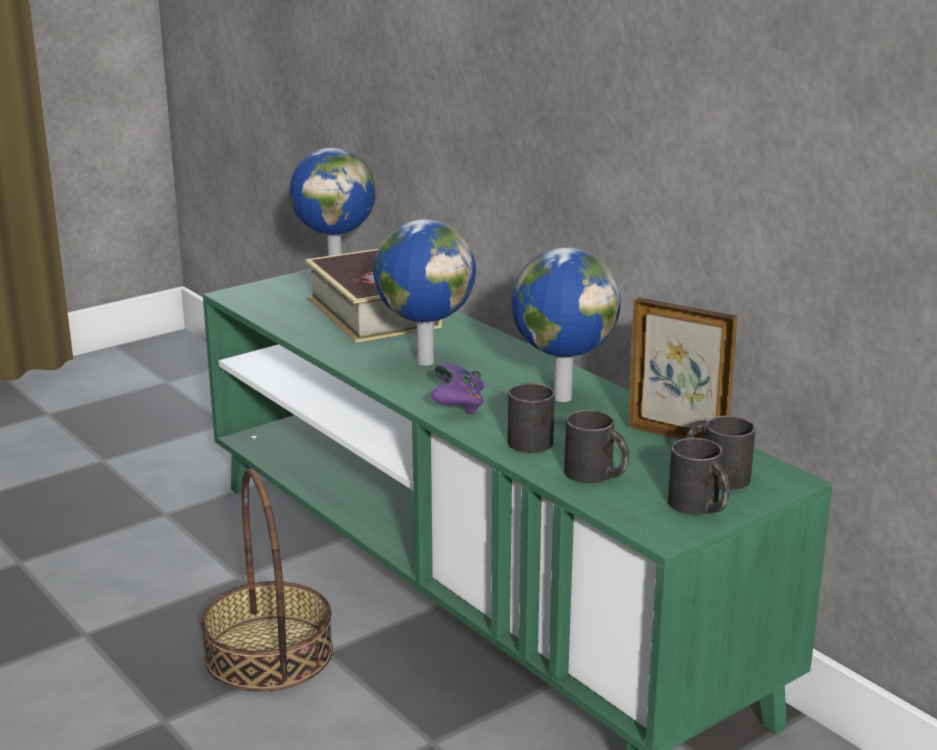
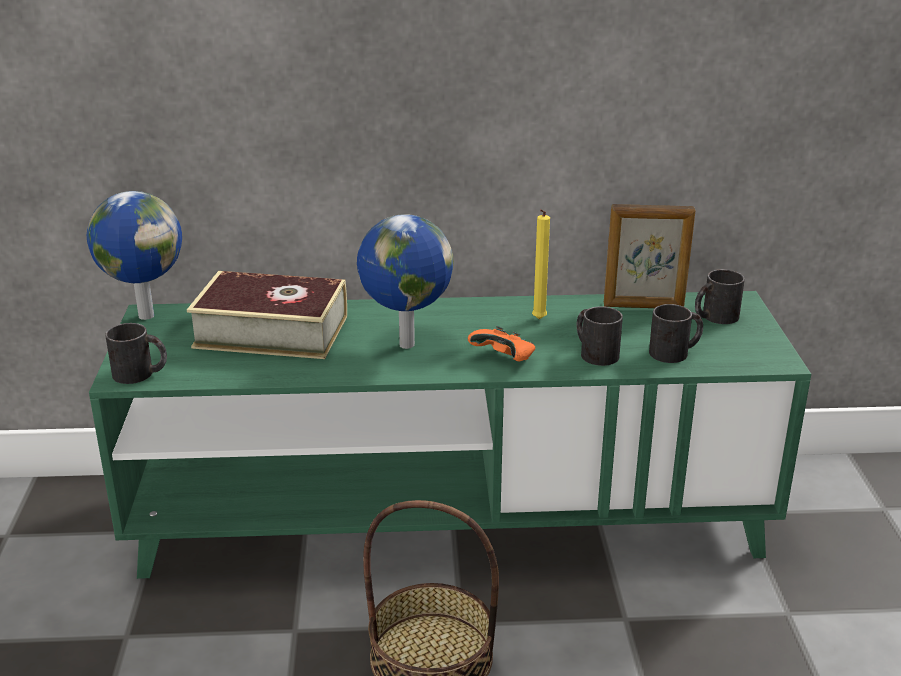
camera: 55 degrees left, 5 degrees up
(458, 405) = (504, 359): purple game controller -> orange game controller
(561, 397) = (538, 320): globe -> yellow candle
(677, 435) = (643, 306): picture frame -> picture frame turned 150 degrees counterclockwise
(700, 507) = (753, 337): black mug -> black mug (141, 374)

